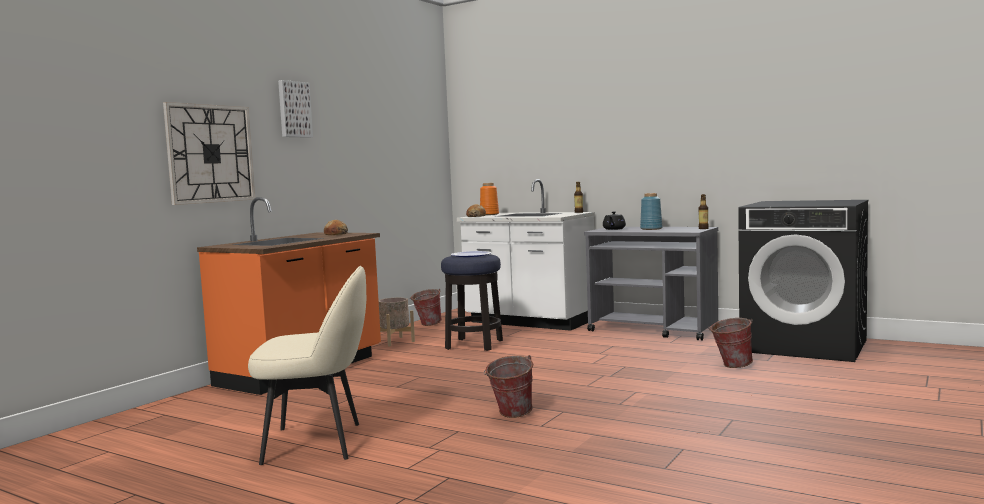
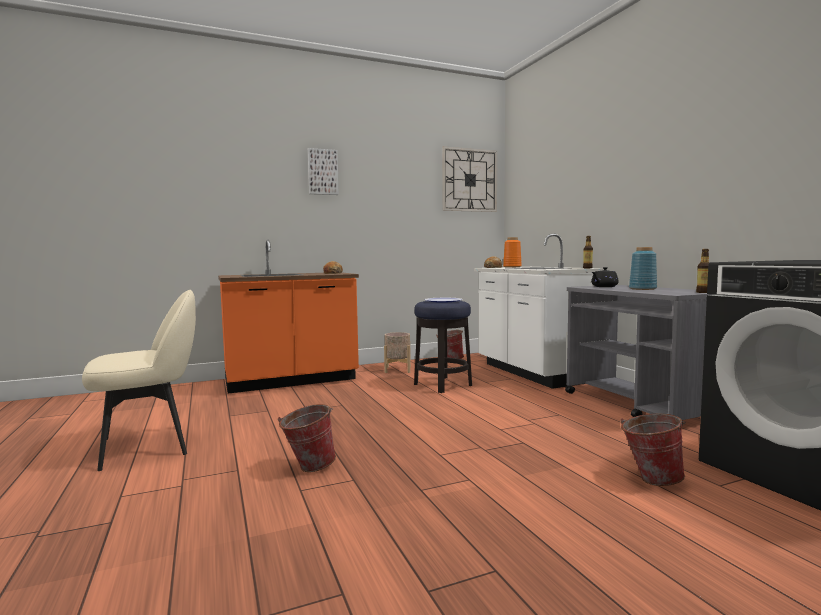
camera: 35 degrees right, 0 degrees up
(210, 153) = (237, 205): wall clock -> wall clock (469, 180)
(316, 443) = (148, 445): beige chair -> beige chair turned 60 degrees counterclockwise

